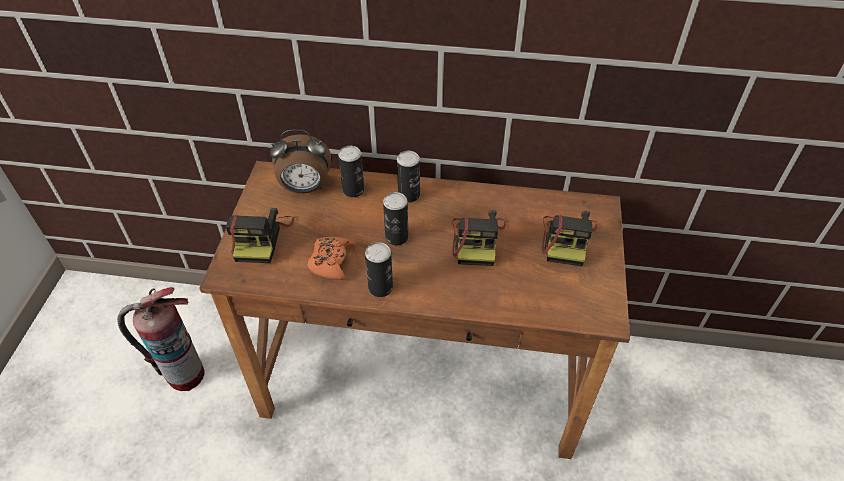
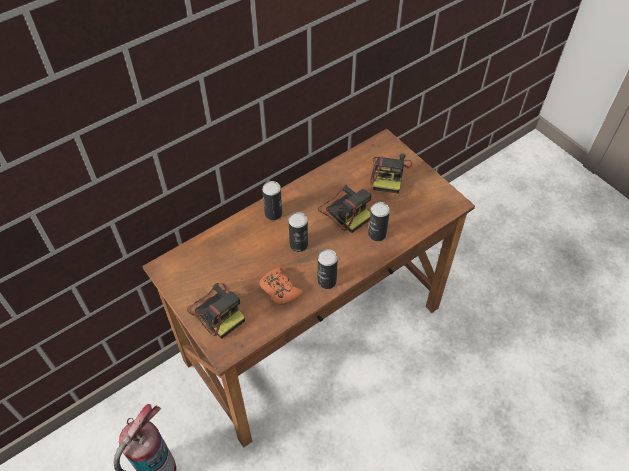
camera: 45 degrees left, 5 degrees up
(305, 188) = (202, 258): alarm clock -> none
(353, 190) = (235, 236): can -> can (377, 234)
(567, 240) = (389, 174): camera -> camera turned 45 degrees clockwise

